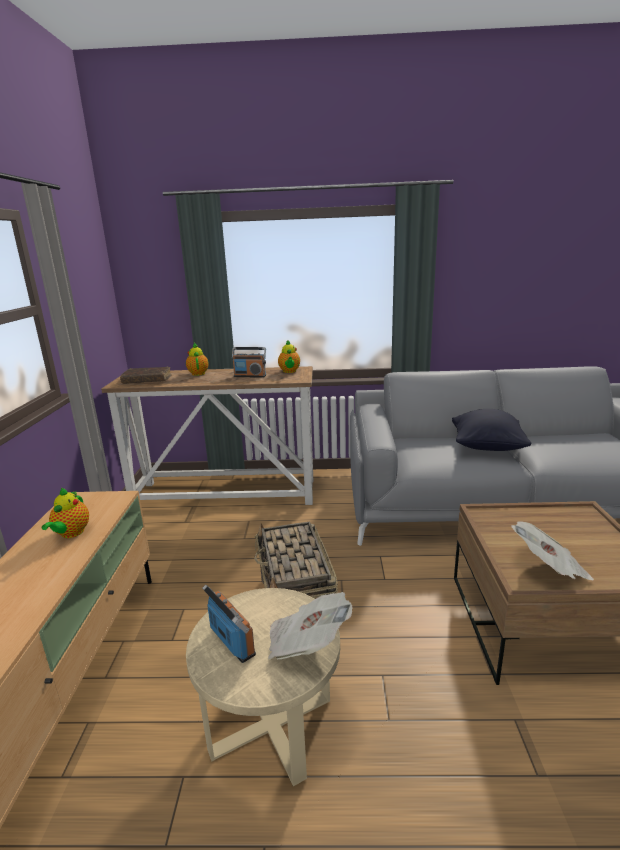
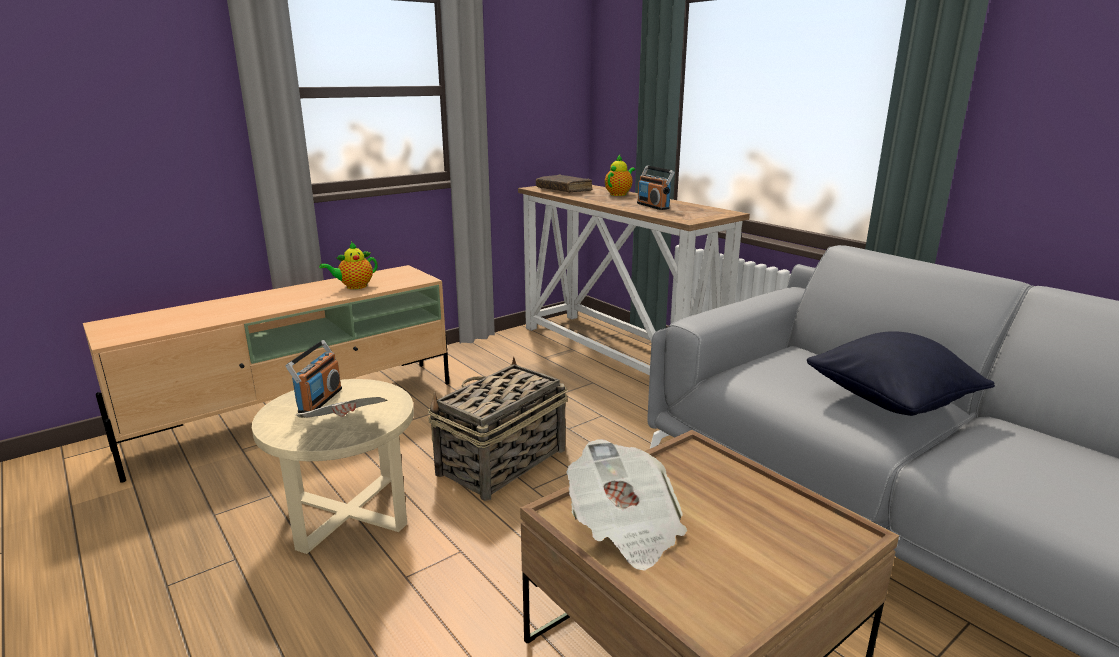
camera: 50 degrees right, 0 degrees up
(289, 371) = (704, 212): teapot -> none

